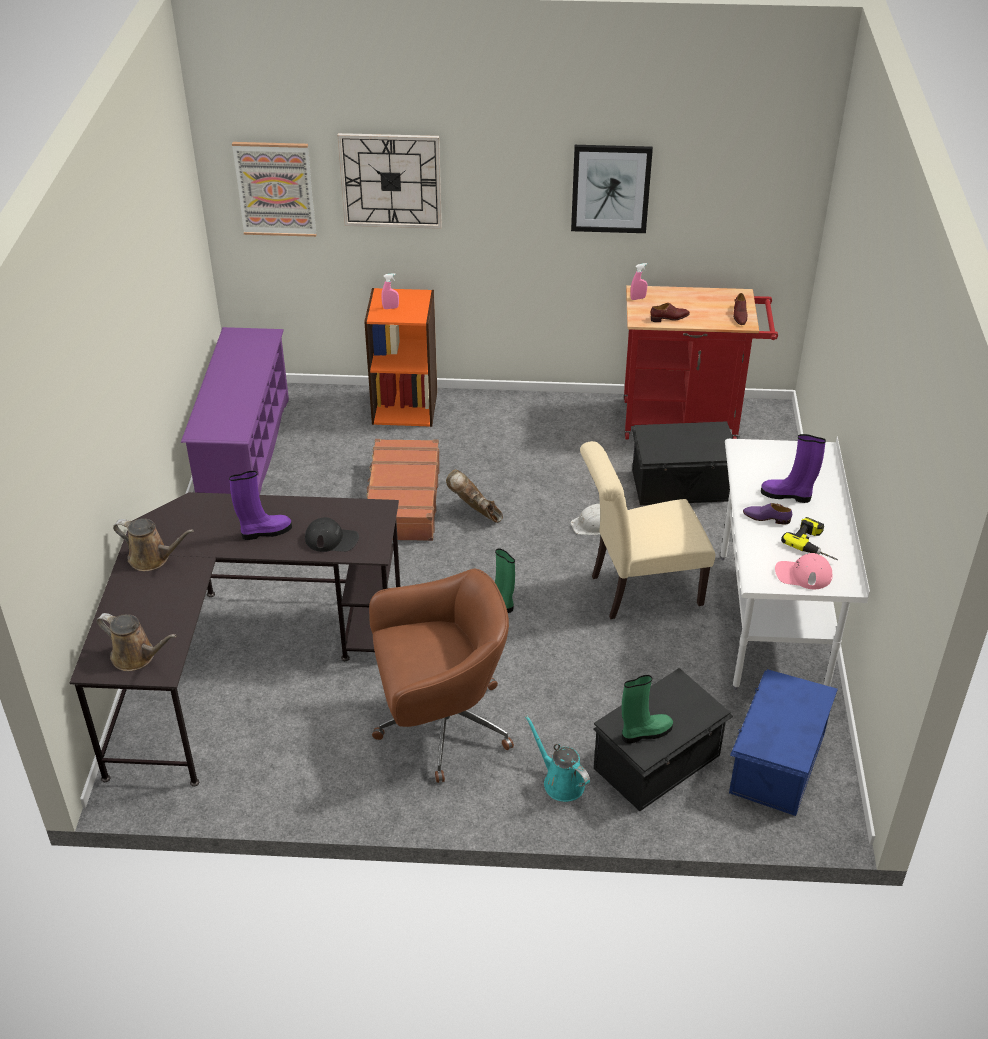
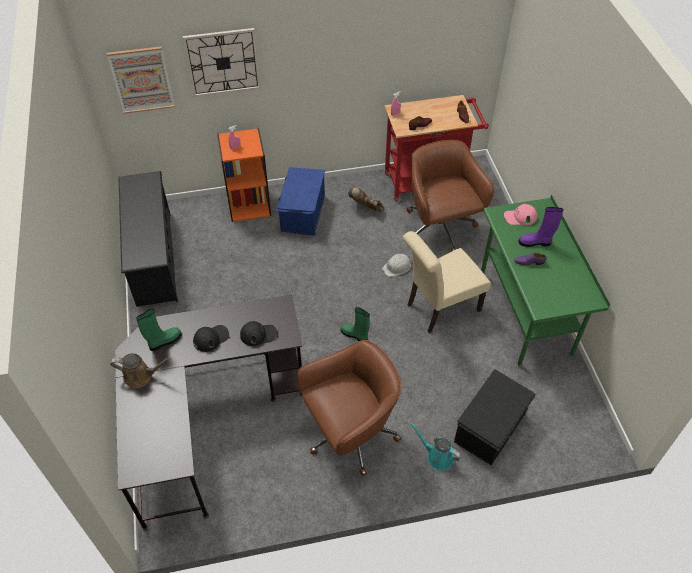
camera: 15 degrees left, 10 degrees up
(137, 656) = (158, 457): brown watering can -> none
(245, 451) = (154, 258): purple shoe rack -> black shoe rack
(265, 532) = (211, 338): purple boot -> black cap
(402, 501) = (271, 275): brown suitcase -> none
(475, 513) = (320, 274): brown boot -> brown boot (365, 208)
(610, 188) = (371, 45): picture -> none
(645, 733) = (490, 420): green boot -> green boot (164, 341)
(681, 486) = (440, 229): black storage box -> brown office chair
(772, 622) = (525, 314): white desk -> green desk
(775, 763) = (558, 412): blue storage box -> blue storage box (302, 213)
(803, 574) = (565, 299): pink cap -> pink cap (520, 217)
(815, 544) = (565, 275): power drill -> none

